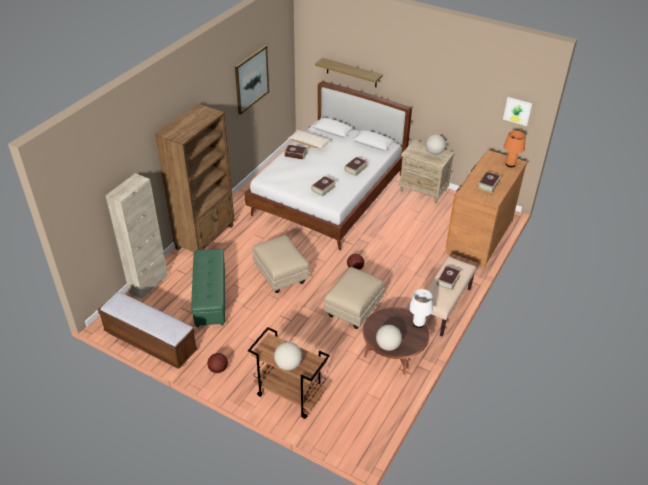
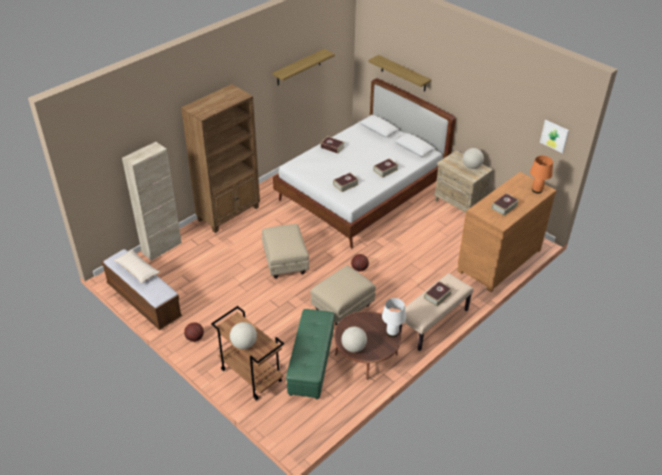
camera: 15 degrees right, 0 degrees up
(210, 297) = (212, 270): green ottoman -> green ottoman (311, 362)
(251, 79) = (299, 67): picture -> shelf
(309, 143) = (350, 138): beige pillow -> beige pillow (137, 270)

